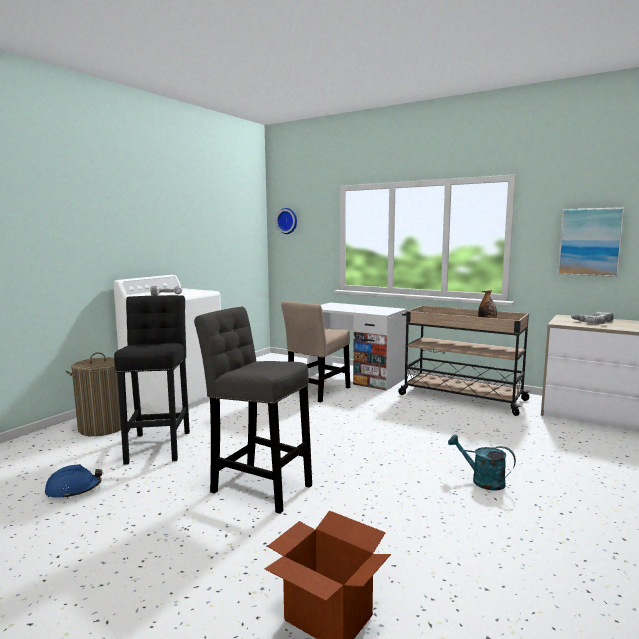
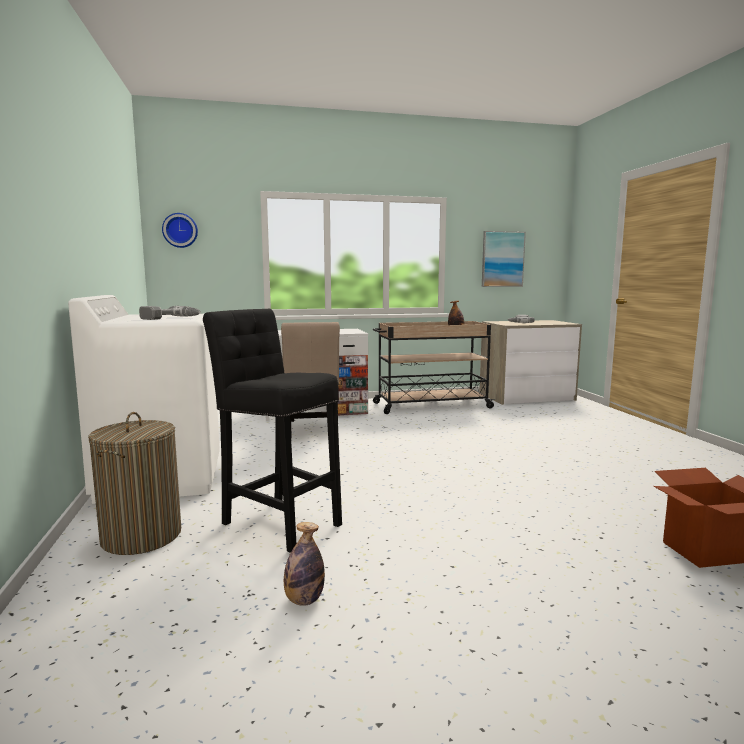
camera: 45 degrees left, 0 degrees up
(74, 489) = (304, 600): blue hard hat -> bottle
(258, 486) = (466, 509): grey stool -> none
(482, 481) = (570, 449): turquoise watering can -> none

